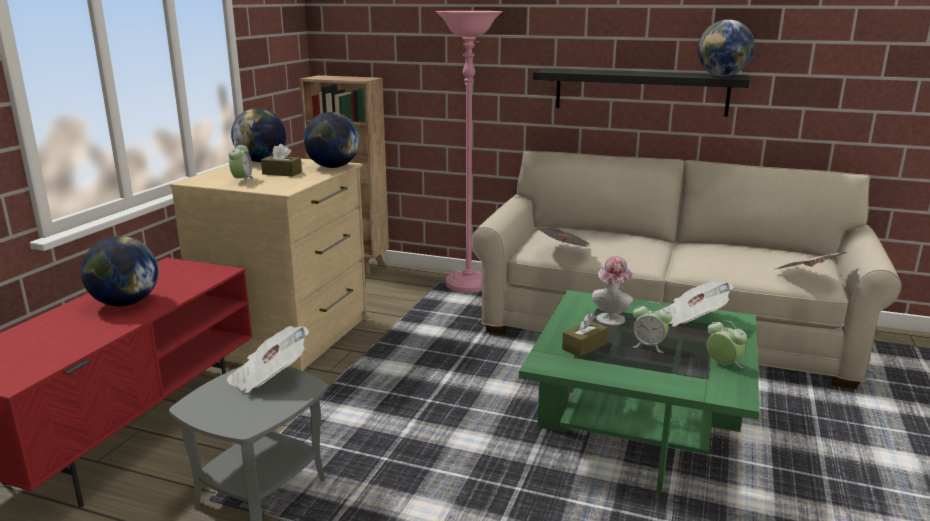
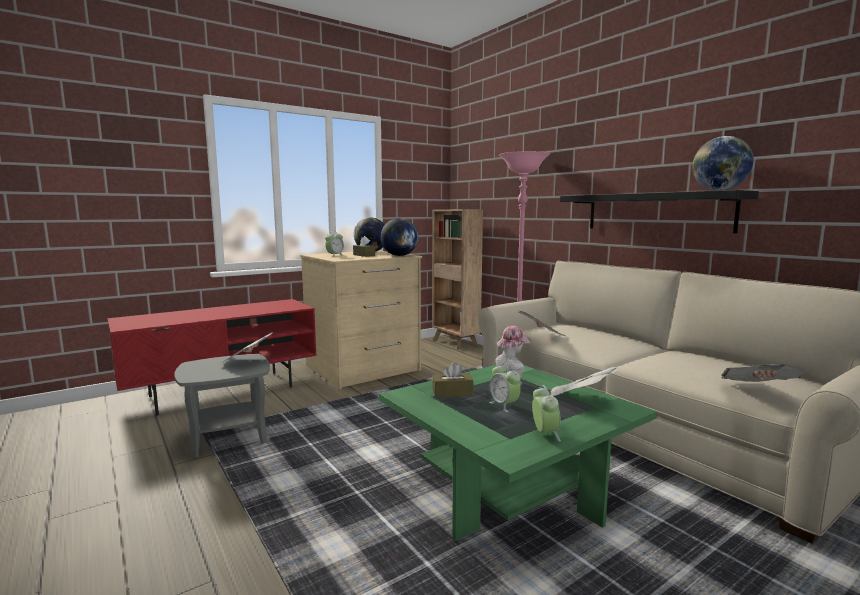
camera: 35 degrees right, 10 degrees down
(125, 303) = (231, 311): globe -> none

